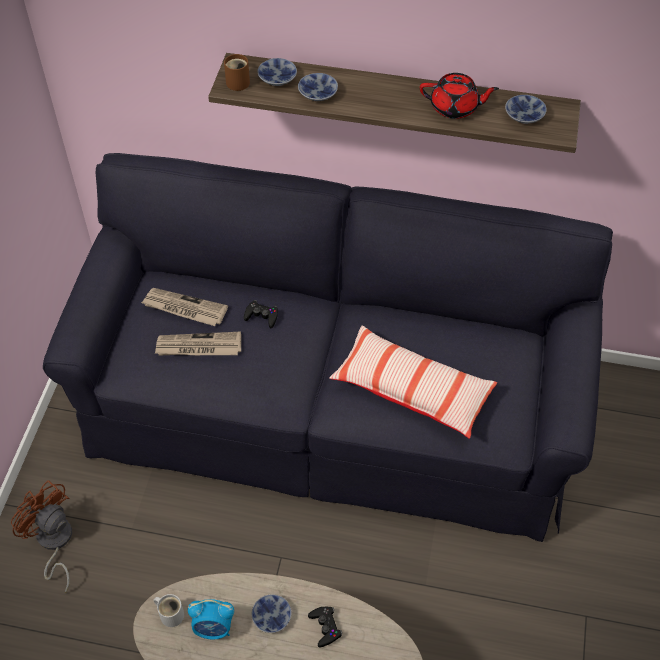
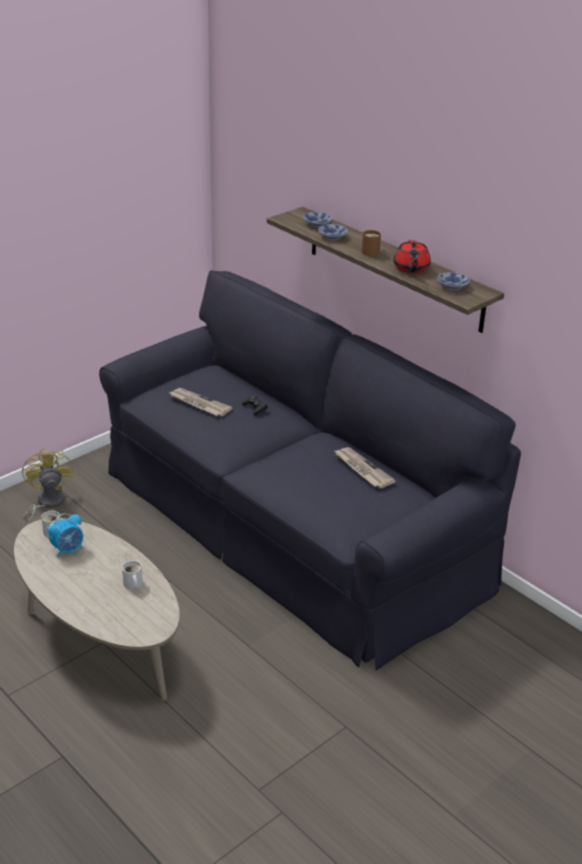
camera: 35 degrees right, 20 degrees down
(54, 543) = (46, 504): brown fan -> yellow fan
(184, 308) = (212, 384): newspaper -> newspaper (362, 469)
(214, 628) = (68, 549): alarm clock -> alarm clock turned 75 degrees counterclockwise
(238, 81) = (292, 218): brown mug -> brown mug (371, 252)
(270, 617) = (106, 562): bowl -> none
(325, 627) = (132, 584): black game controller -> white mug
(412, 390) = (309, 481): pillow -> none
(455, 107) = (411, 268): red teapot -> red teapot turned 45 degrees clockwise

